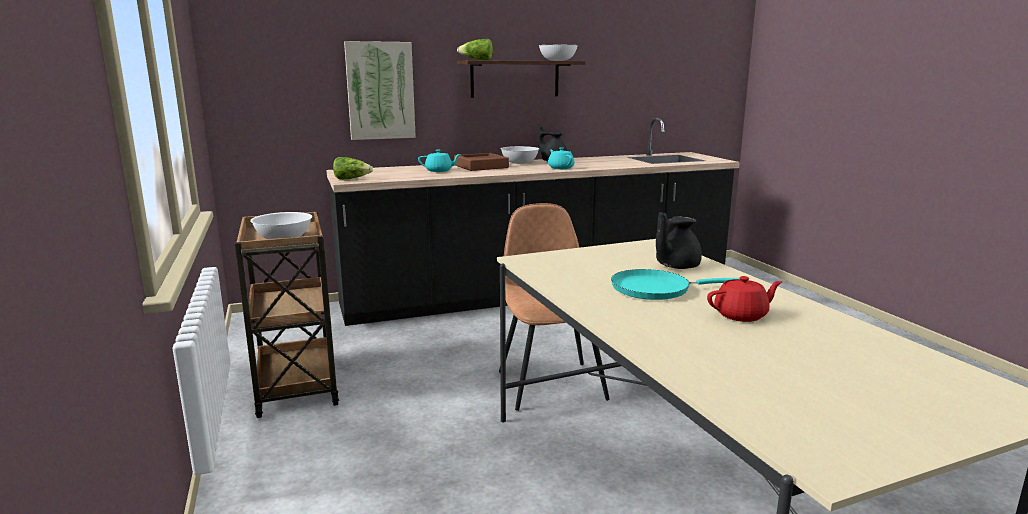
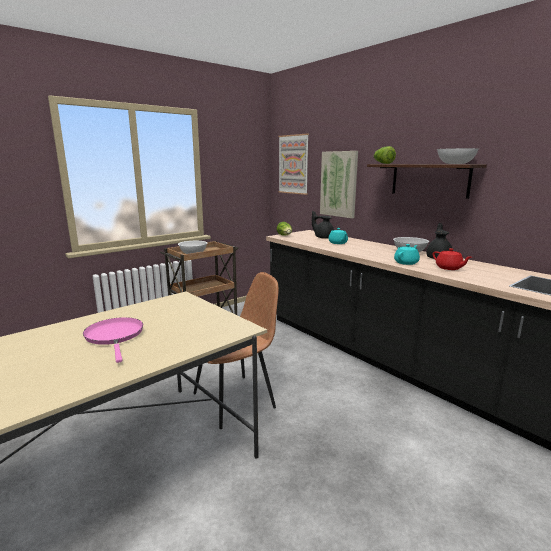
camera: 70 degrees right, 0 degrees up
(269, 61) = (293, 164): none -> picture
(481, 166) = (372, 247): brown tray -> none
(656, 289) = (115, 336): turquoise frying pan -> pink frying pan
(675, 266) = (176, 339): black teapot -> black teapot (323, 237)
(741, 315) = (47, 367): red teapot -> red teapot (449, 268)

